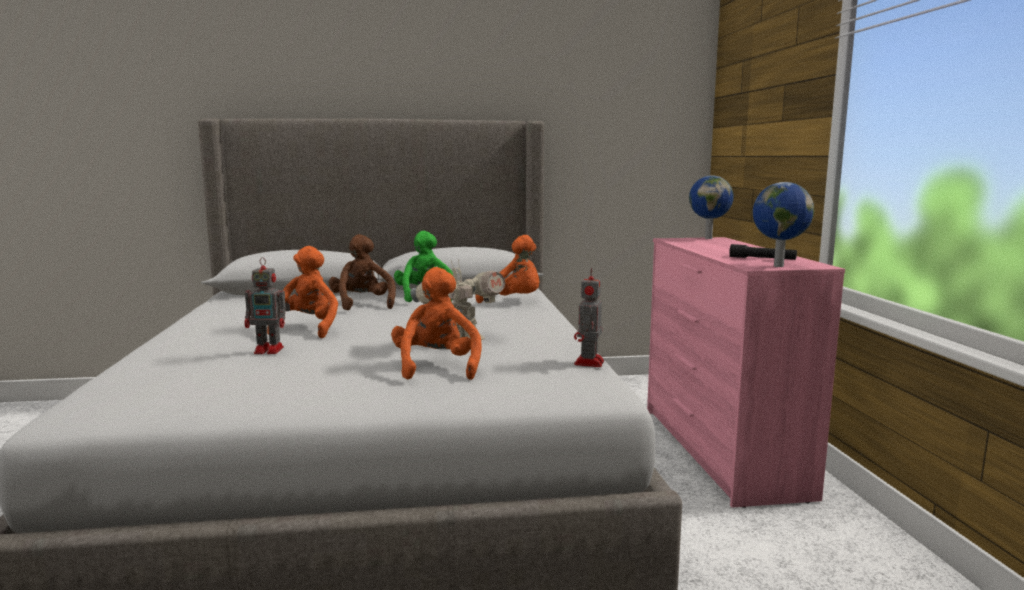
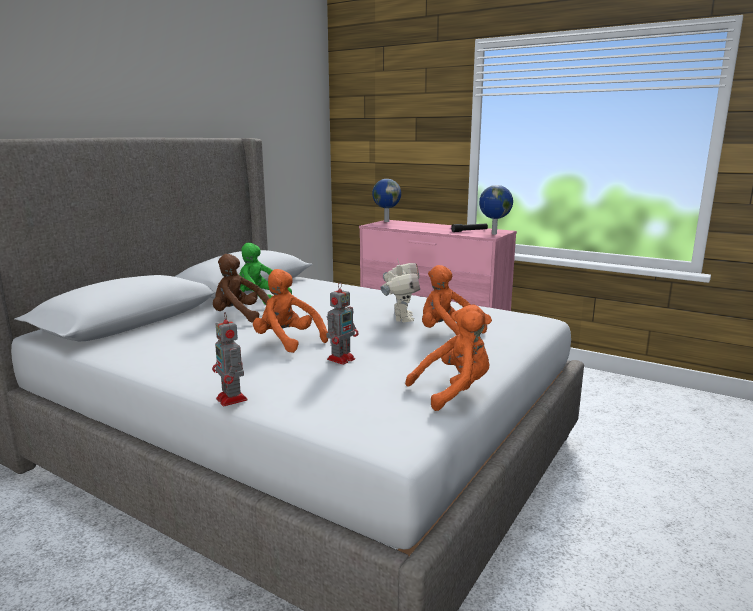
camera: 50 degrees left, 5 degrees up
(514, 301) = (327, 287): orange plush toy -> orange plush toy (454, 391)
(588, 363) = (491, 308): toy robot -> toy robot (232, 400)

